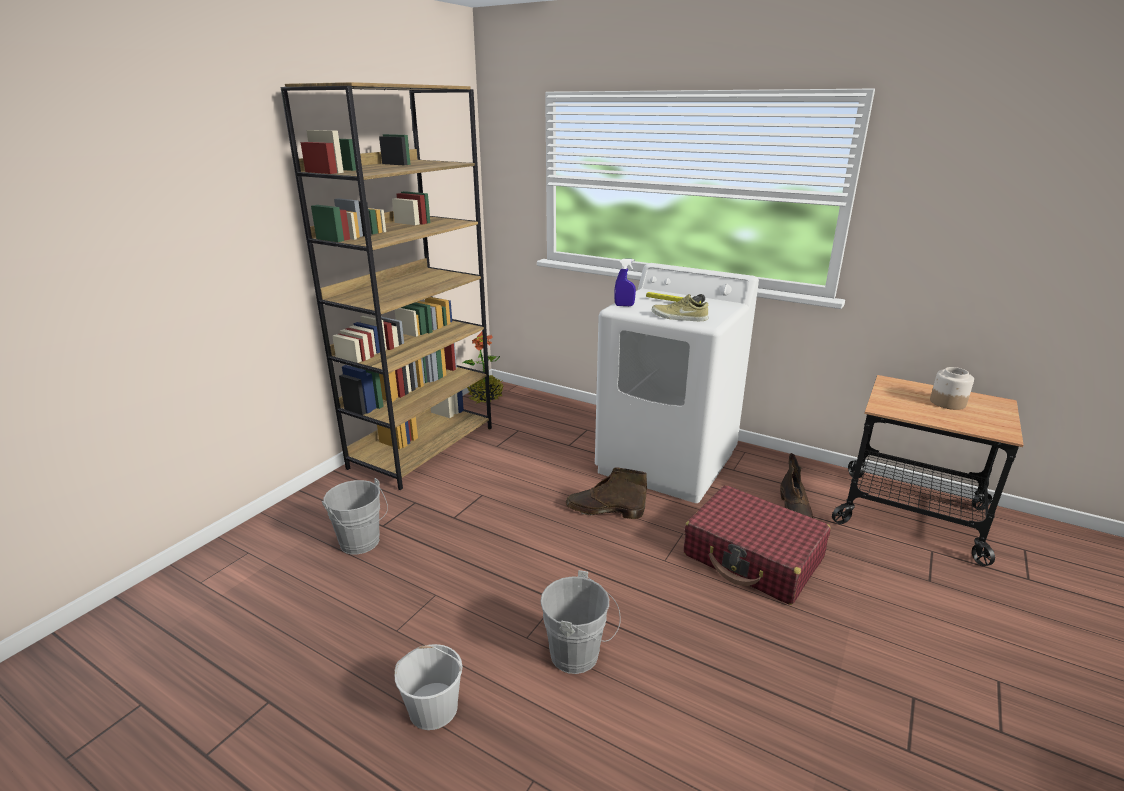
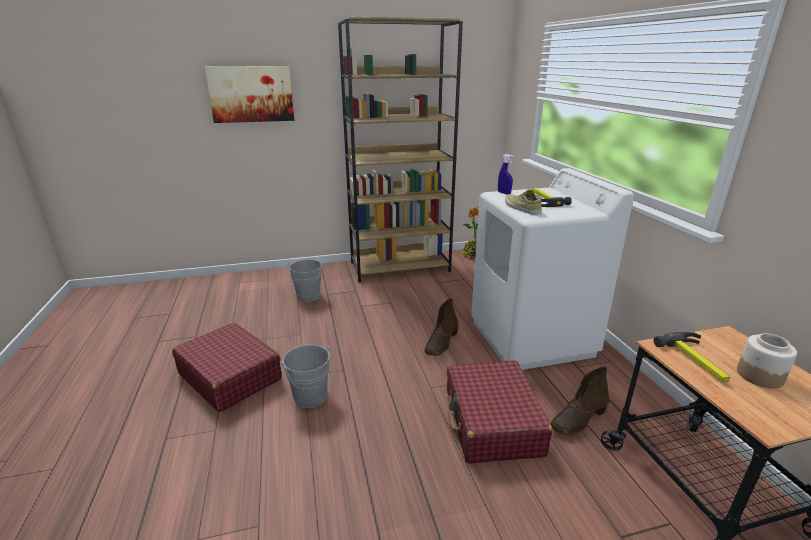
camera: 45 degrees right, 0 degrees up
(144, 223) = (251, 94): none -> picture
(432, 708) = (230, 376): white bucket -> red suitcase
(603, 510) = (441, 342): brown boot -> brown boot turned 120 degrees counterclockwise
(912, 408) = (697, 360): none -> hammer

